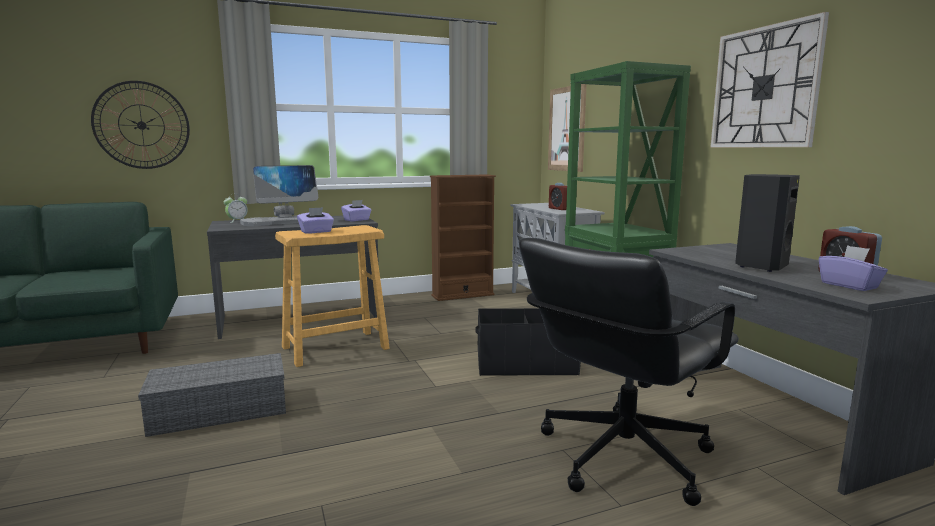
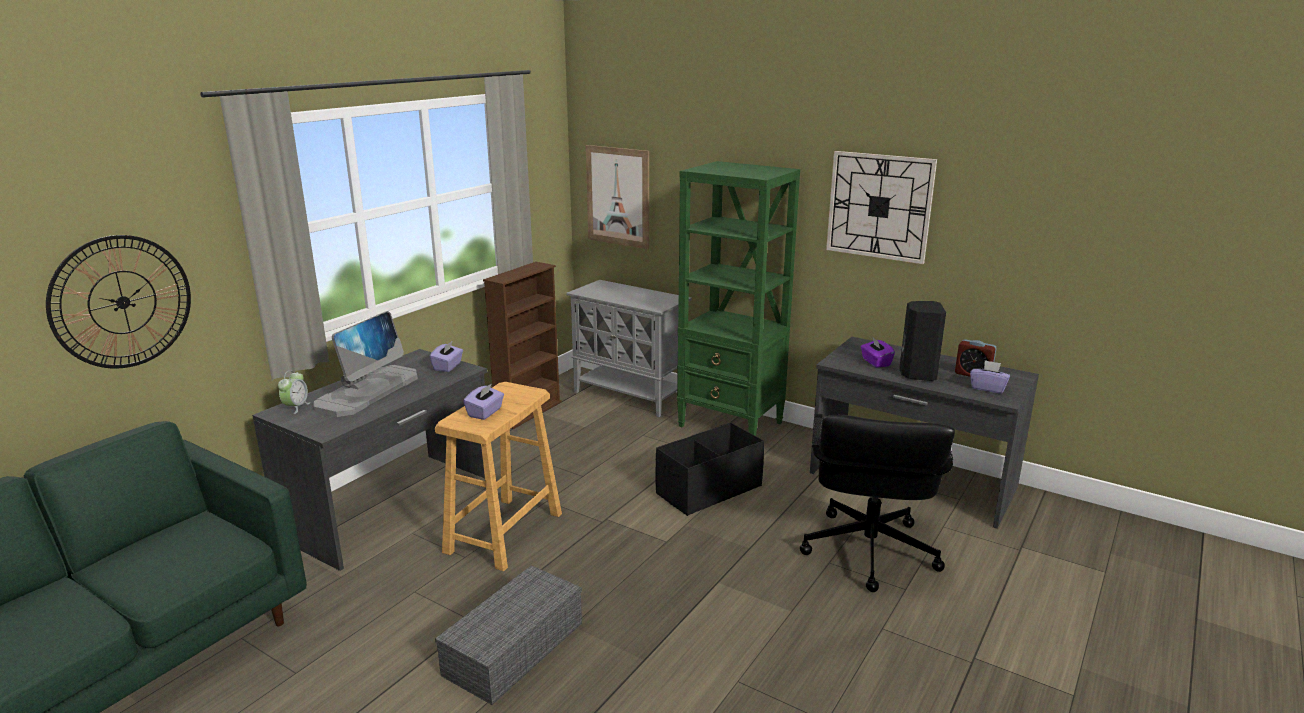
camera: 35 degrees left, 10 degrees up
(559, 209) = (640, 298): alarm clock -> none
(722, 255) = (875, 362): none -> purple tissue box

